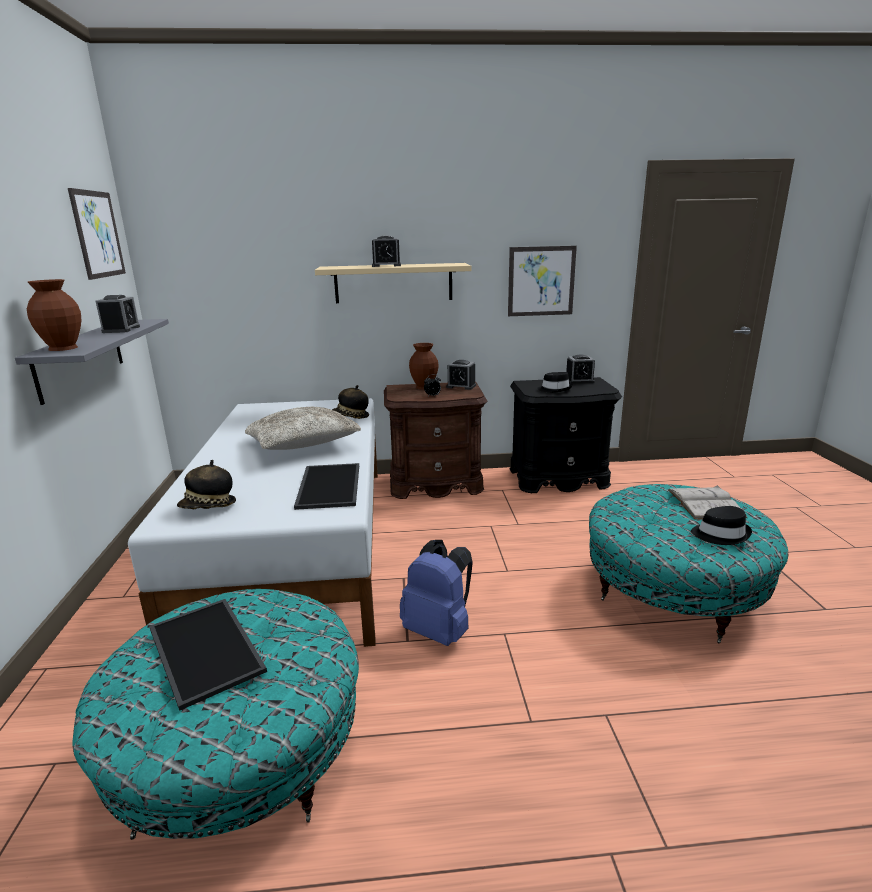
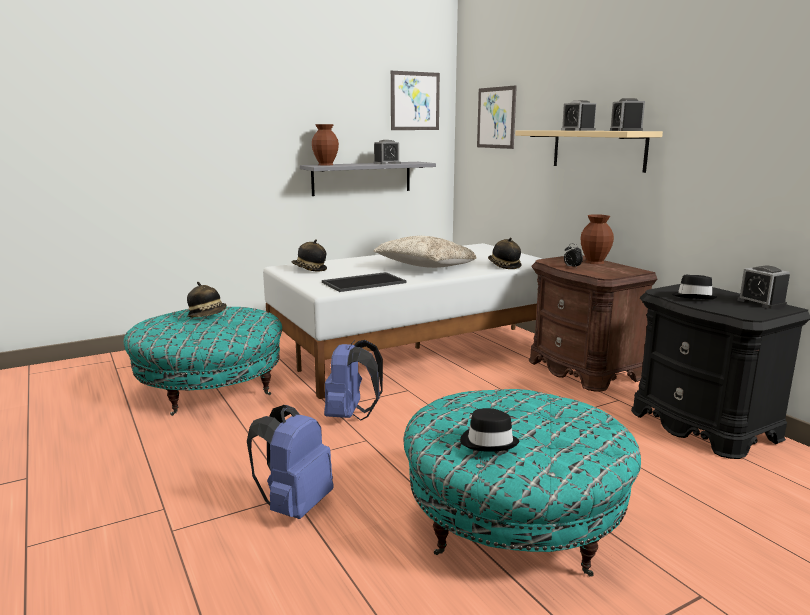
camera: 65 degrees right, 5 degrees down
(202, 649) = (208, 315): tray -> hat
(461, 386) = (624, 270): alarm clock -> alarm clock (625, 130)
(541, 281) = (746, 159): picture -> picture (496, 117)
(629, 717) = (294, 506): none -> blue backpack
(705, 503) = (566, 432): white book -> none

